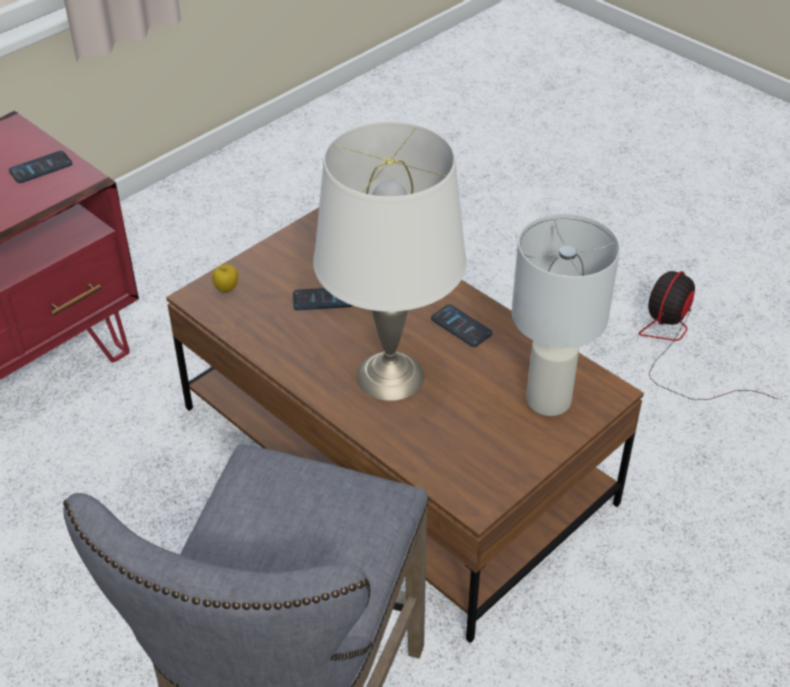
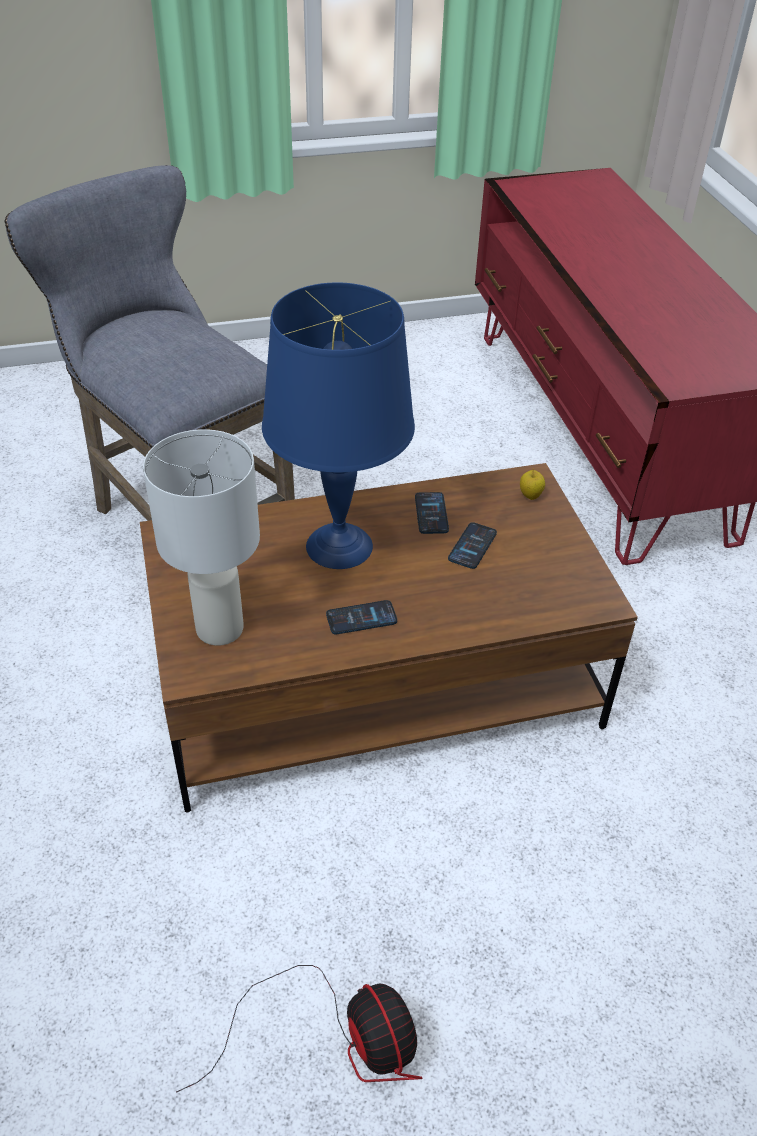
camera: 120 degrees right, 0 degrees up
(41, 168) = (705, 371): phone -> phone (431, 514)
(389, 377) = (338, 545): white table lamp -> blue table lamp

